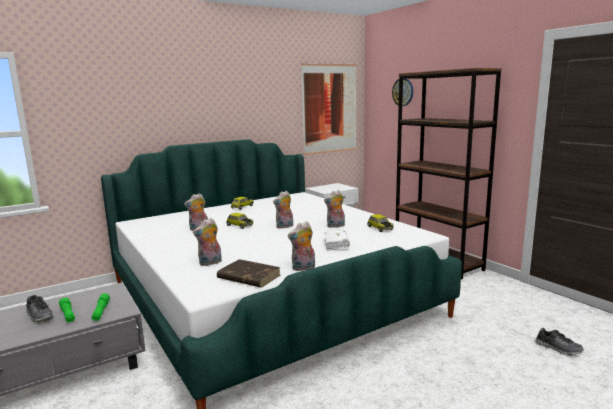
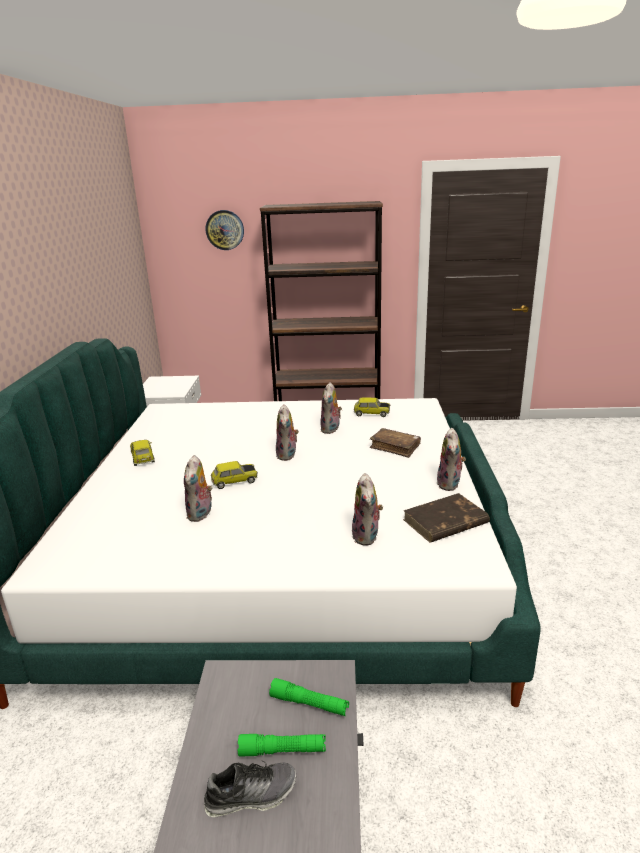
camera: 55 degrees left, 10 degrees up
(329, 108) = (124, 264): picture -> none
(336, 244) = (395, 447): white book -> brown book
(558, 348) = (527, 461): shoe -> none

